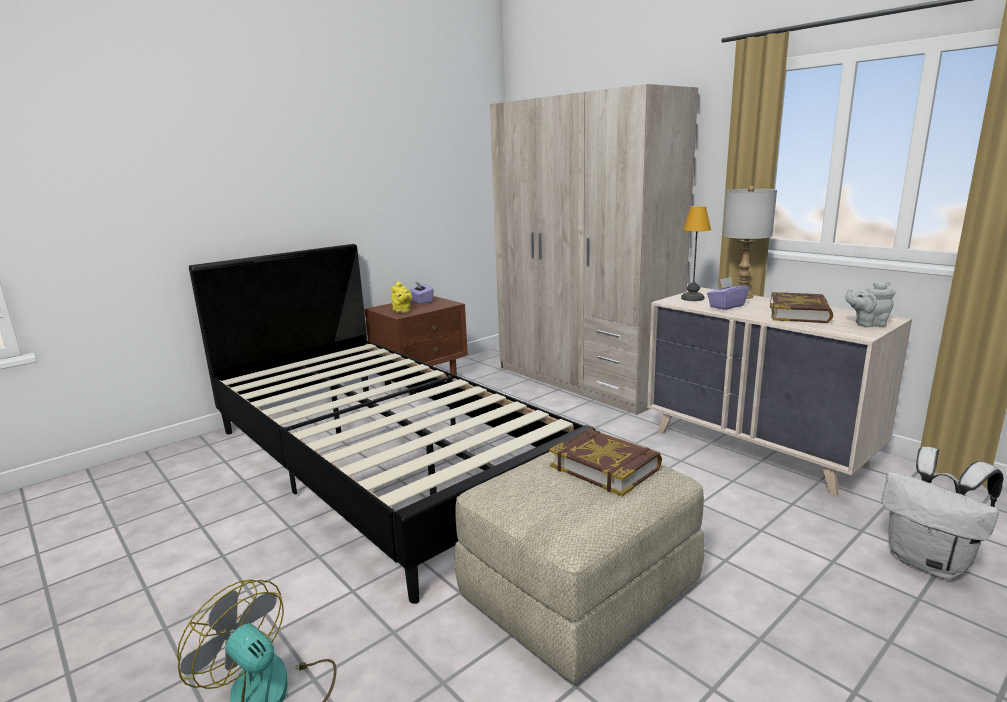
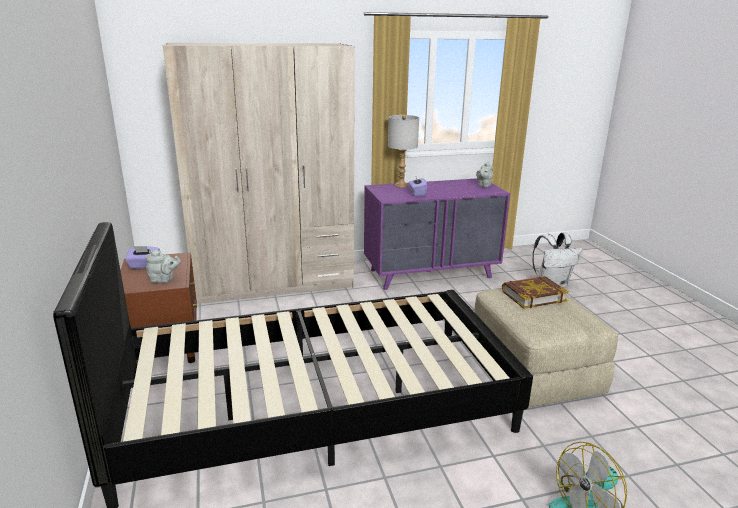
camera: 65 degrees left, 5 degrees up
(402, 311) = (164, 280): yellow teapot -> grey teapot
(693, 298) = (389, 193): table lamp -> none
(758, 448) = (431, 273): beige dresser -> purple dresser
(799, 313) = (451, 188): book -> none

